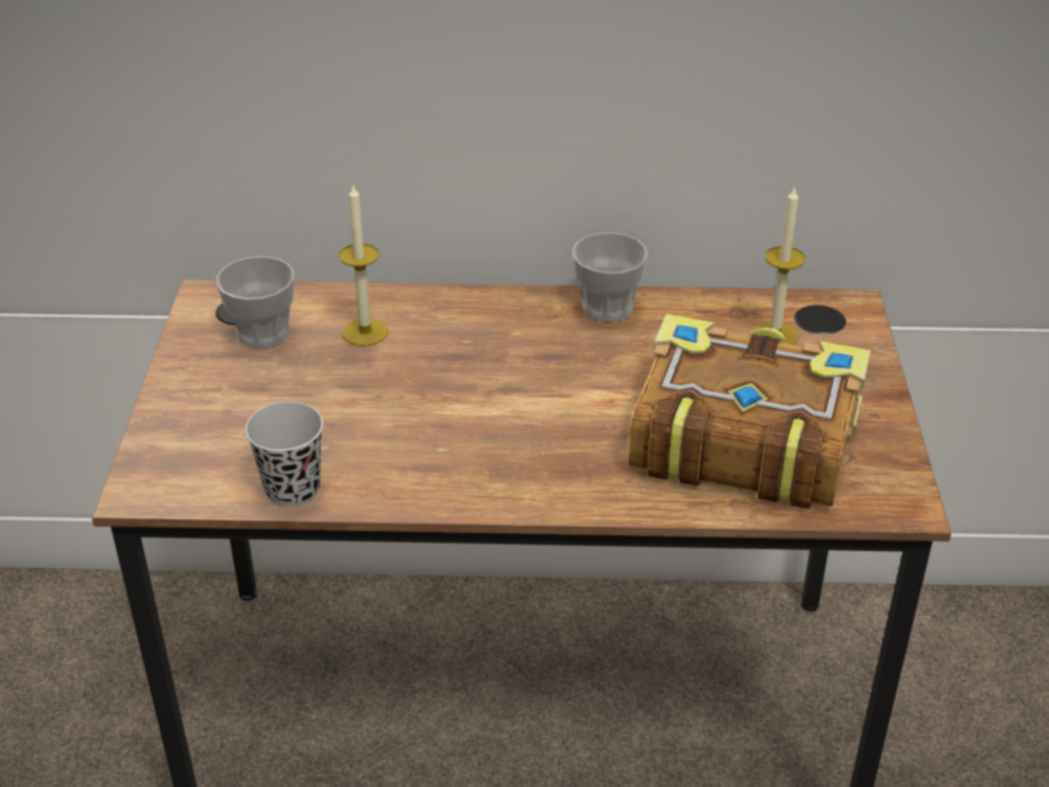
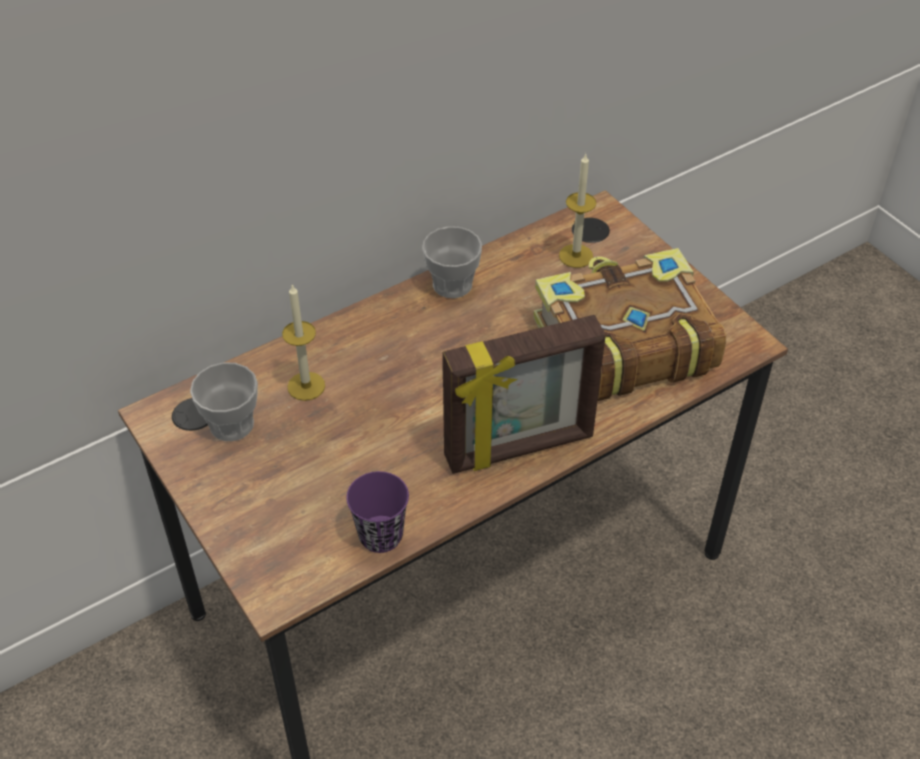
camera: 35 degrees left, 10 degrees up
(292, 489) = (380, 535): black cup -> purple cup
(517, 482) = (519, 449): none -> picture frame

